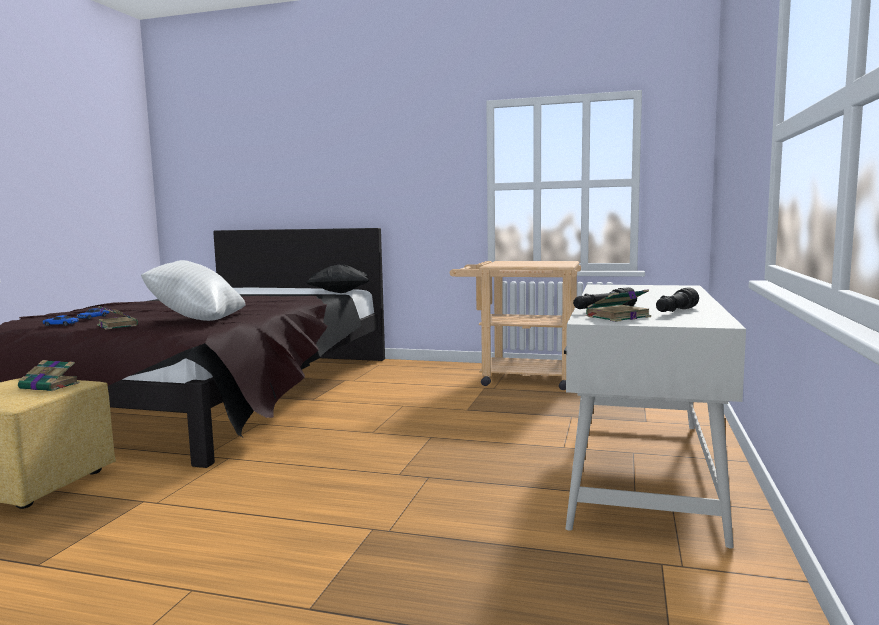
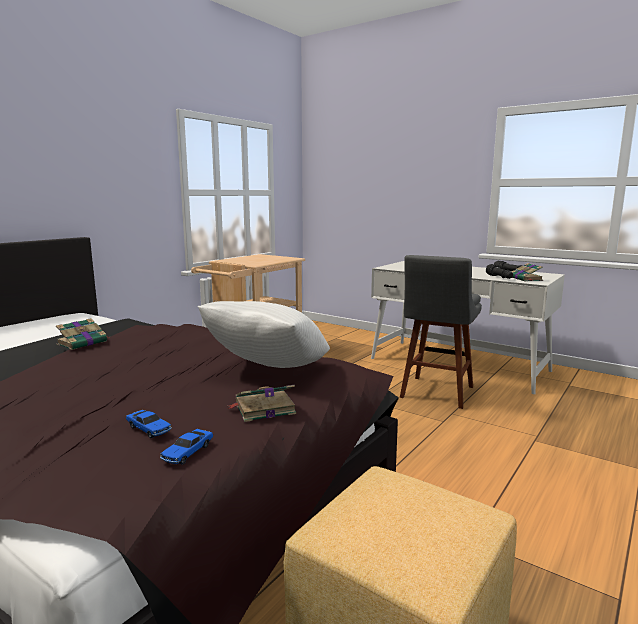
camera: 70 degrees left, 5 degrees up
(50, 386) = (405, 495): book -> book (83, 342)
(339, 293) = (101, 319): black pillow -> none
(491, 464) = (436, 393): none -> grey stool

